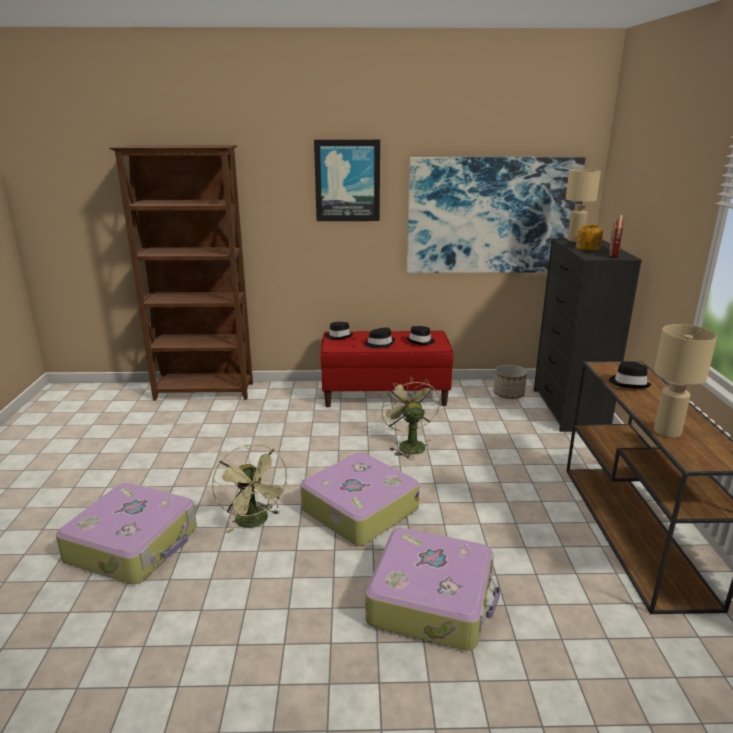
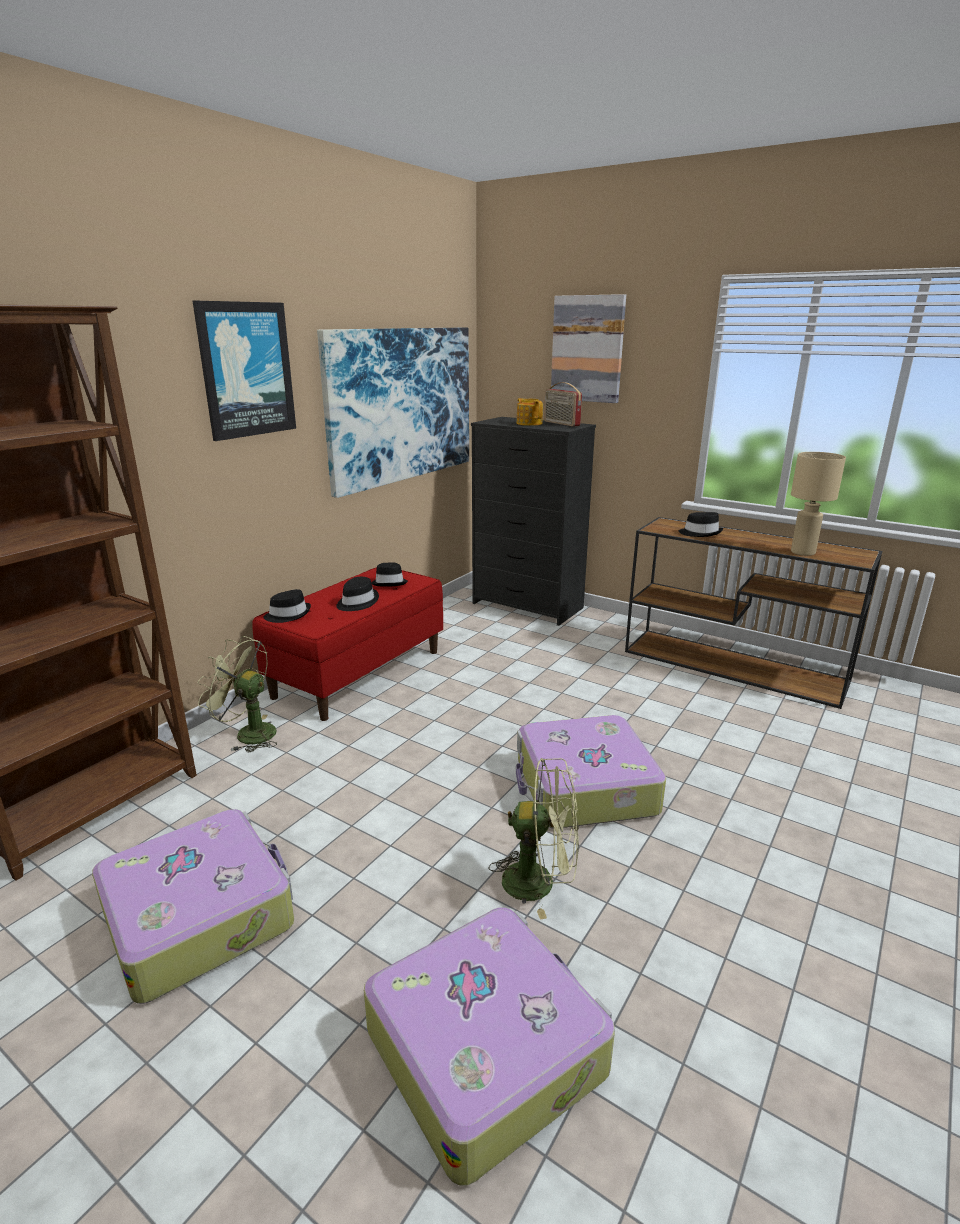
camera: 55 degrees left, 0 degrees up
(409, 445) = (488, 704): green fan -> green fan (248, 733)
(432, 600) = (775, 804): suitcase -> suitcase (200, 915)
(509, 394) = (462, 616): planter -> none
(575, 240) = (495, 421): beige table lamp -> none
(653, 186) = (587, 349): none -> picture

